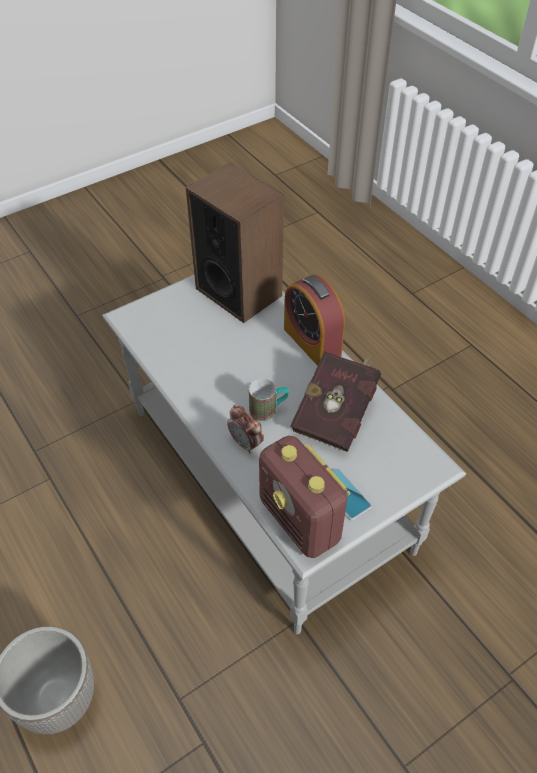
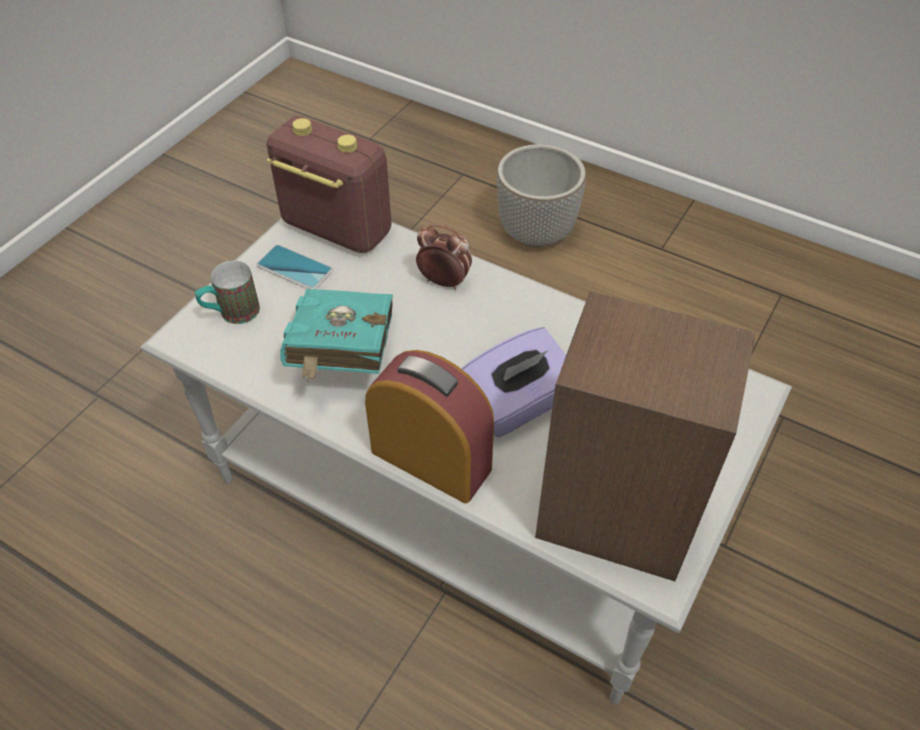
camera: 155 degrees right, 0 degrees up
(251, 352) = (517, 404): none -> purple tissue box
(268, 410) = (439, 330): mug -> mug (231, 313)
(337, 413) = (341, 358): red book -> turquoise book

